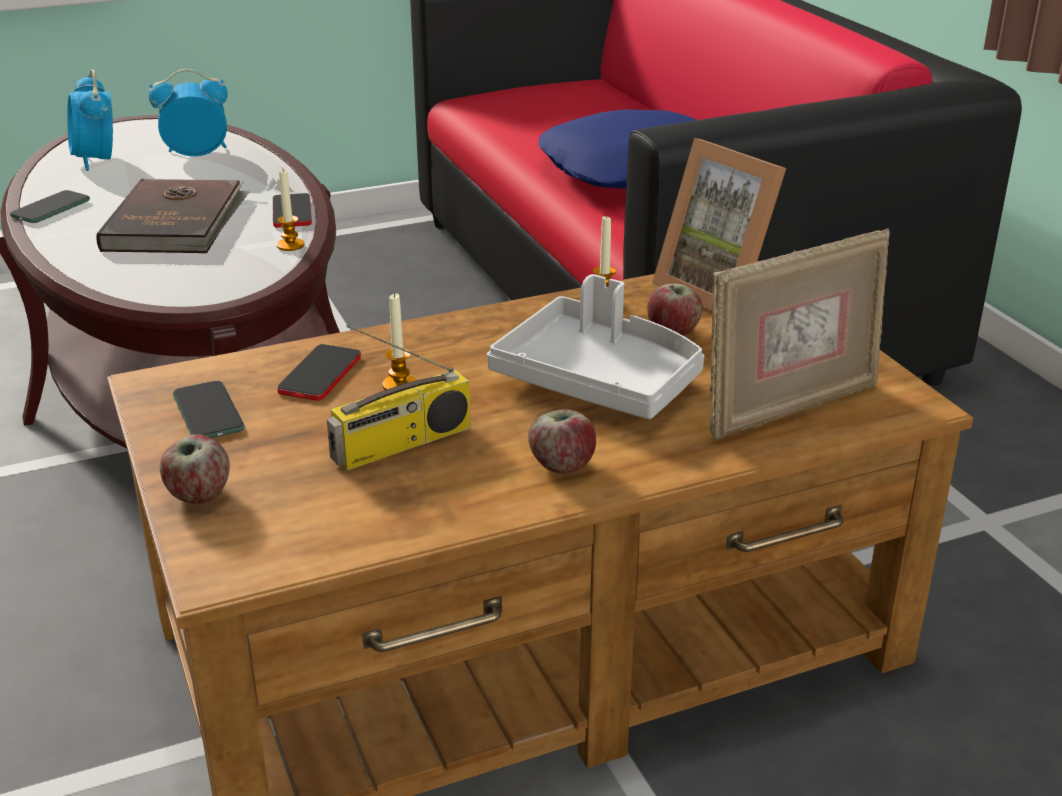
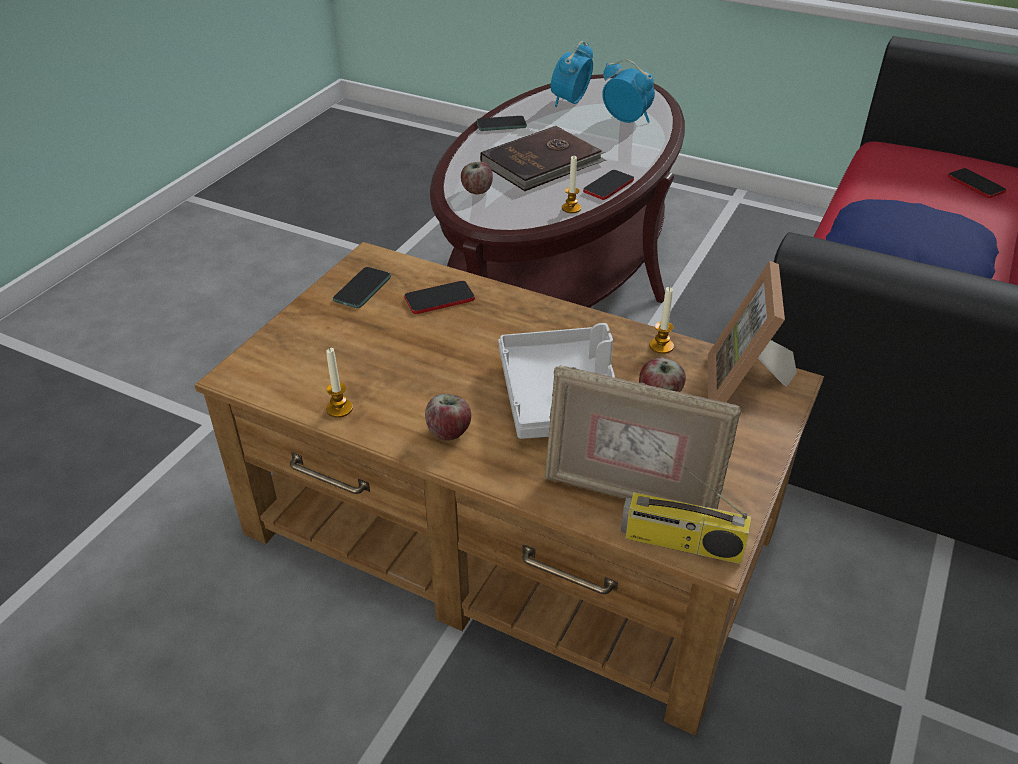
camera: 50 degrees right, 10 degrees up
(198, 495) = (290, 330): apple -> apple (476, 191)
(399, 385) = (461, 329): candle -> candle (339, 409)
(402, 444) = (404, 364): radio -> radio (680, 543)
(583, 99) = (975, 184): none -> phone

